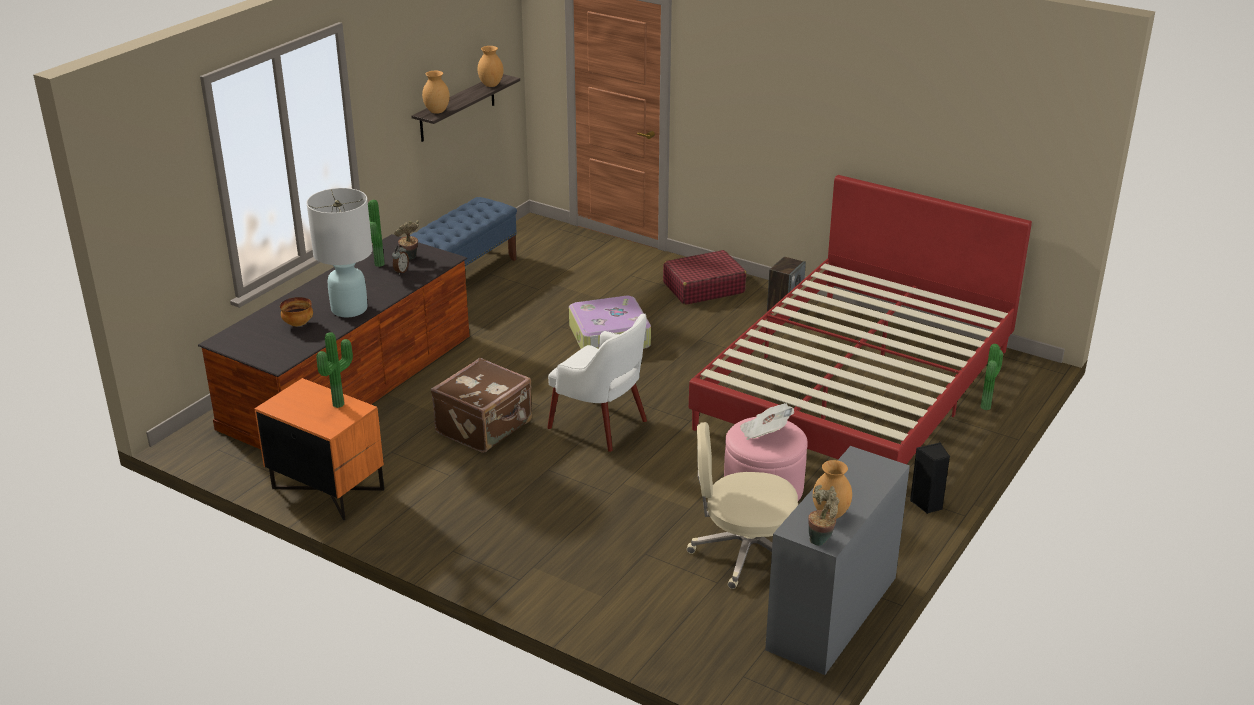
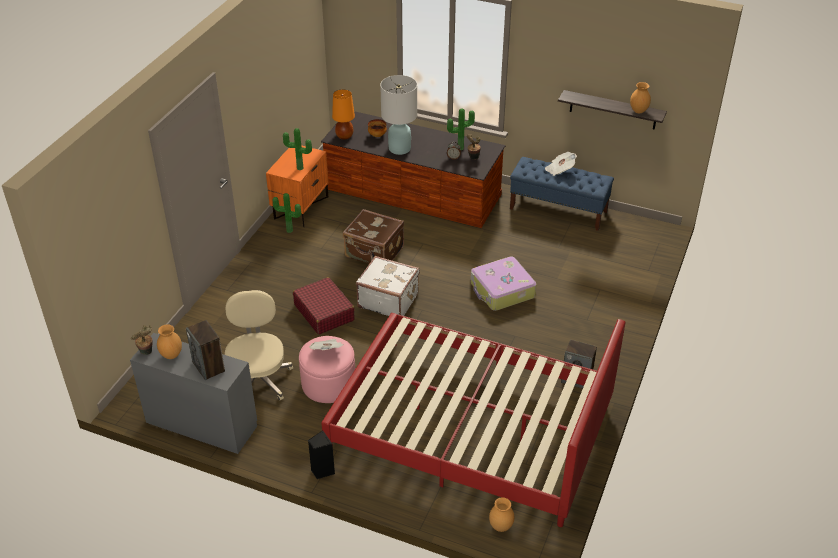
camera: 80 degrees right, 10 degrees up
(279, 352) = (344, 136): none -> orange table lamp
(437, 112) = (575, 98): brown vase -> brown vase (500, 527)
(446, 223) = (559, 170): none -> newspaper
(599, 425) = (388, 300): white armchair -> white suitcase
(703, 288) = (596, 330): red suitcase -> red suitcase (324, 312)
(859, 479) = (209, 367): none -> speaker
(987, 407) = (463, 510): potted plant -> potted plant (289, 231)

